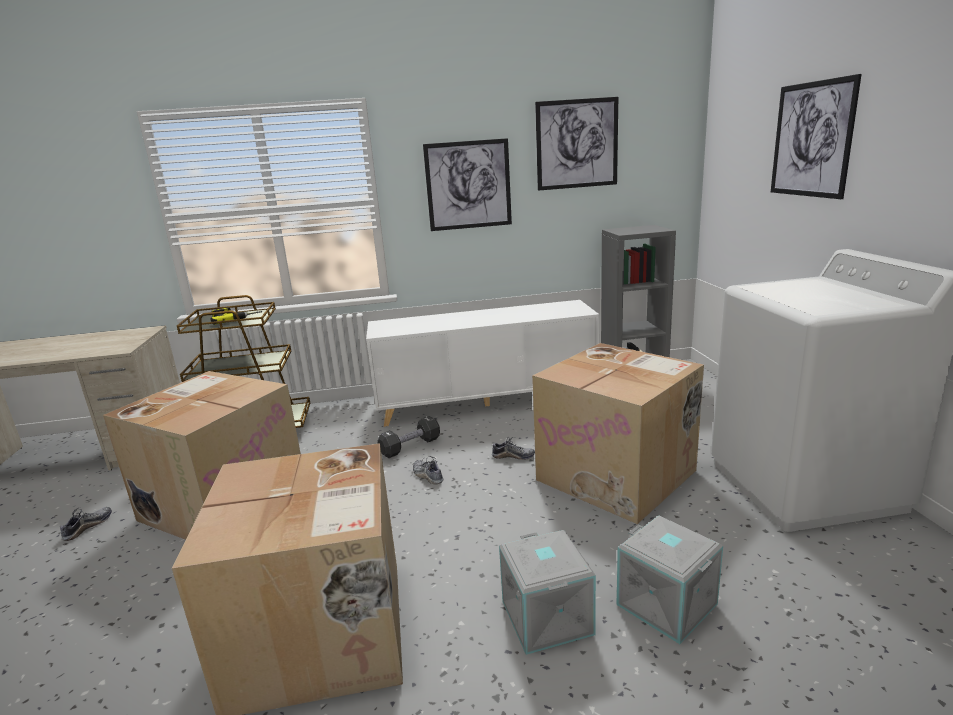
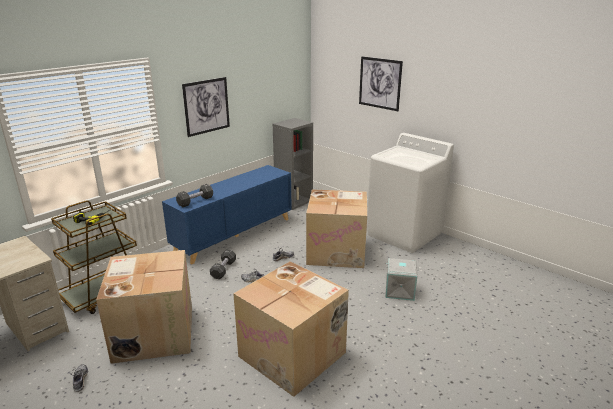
camera: 40 degrees left, 5 degrees up
(403, 328) = (195, 201): none -> black dumbbell
(487, 402) = (234, 235): white cabinet -> blue cabinet
(548, 617) = (368, 311): grey storage box -> none
(577, 144) = (258, 77): picture -> none

